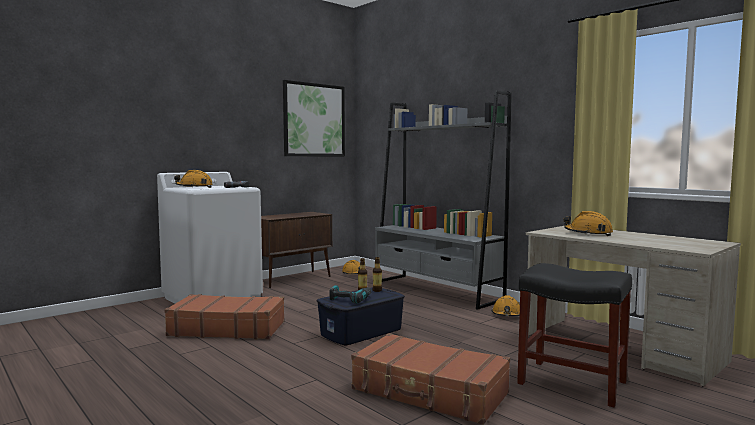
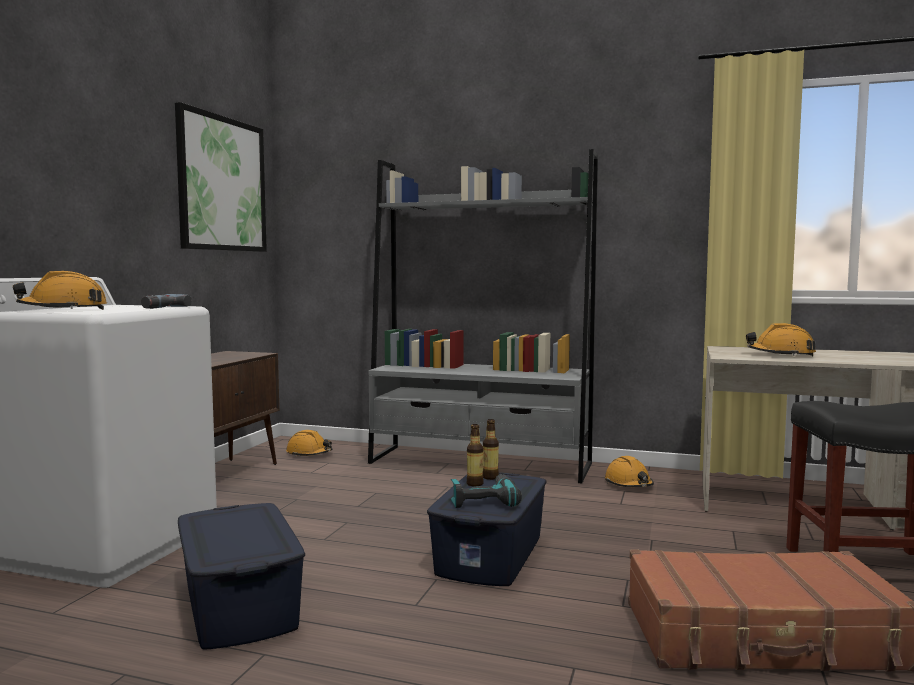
camera: 30 degrees left, 0 degrees up
(227, 328) = (238, 605): brown suitcase -> blue storage box

